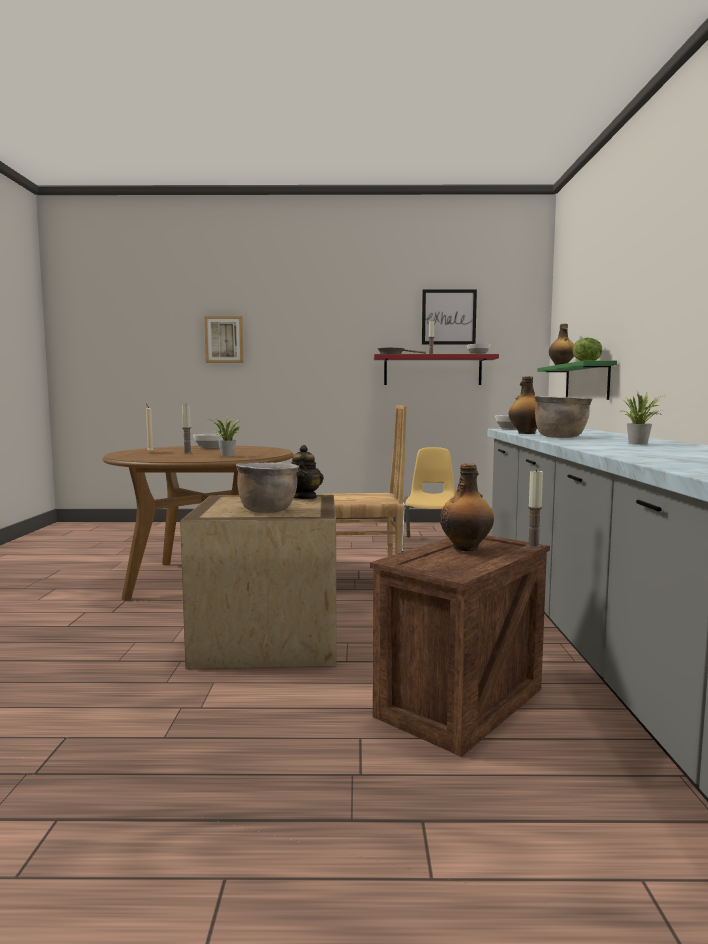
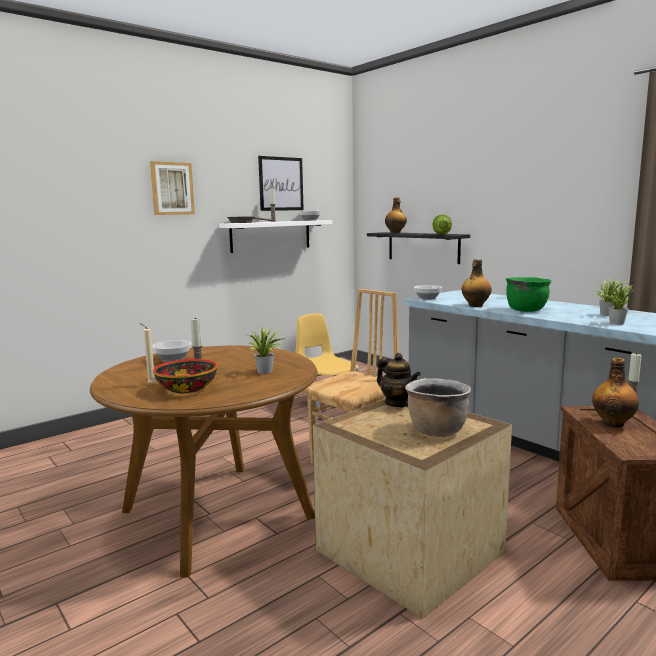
camera: 40 degrees left, 5 degrees up
(156, 455) = (186, 388): none -> bowl
(224, 339) = (48, 208): picture -> picture (172, 188)
(432, 370) = (271, 236): red shelf -> white shelf
(560, 437) = (526, 310): brown cooking pot -> green cooking pot
(586, 382) = (423, 247): green shelf -> black shelf
(602, 446) = (615, 323): none -> potted plant

